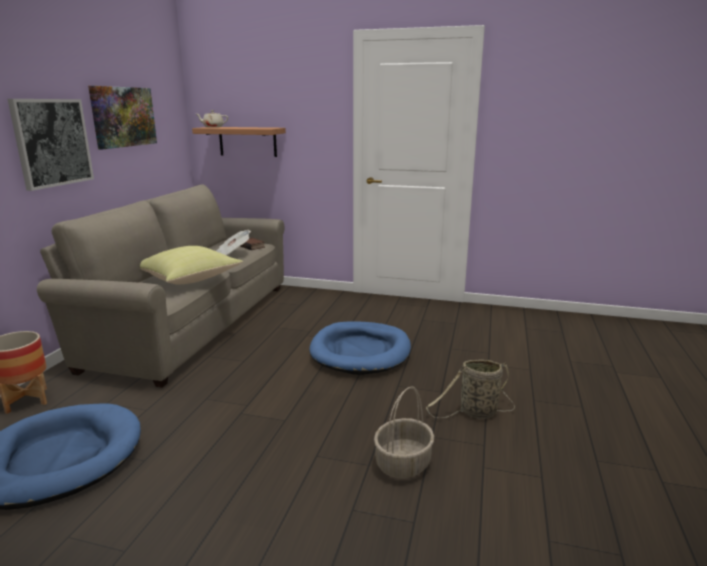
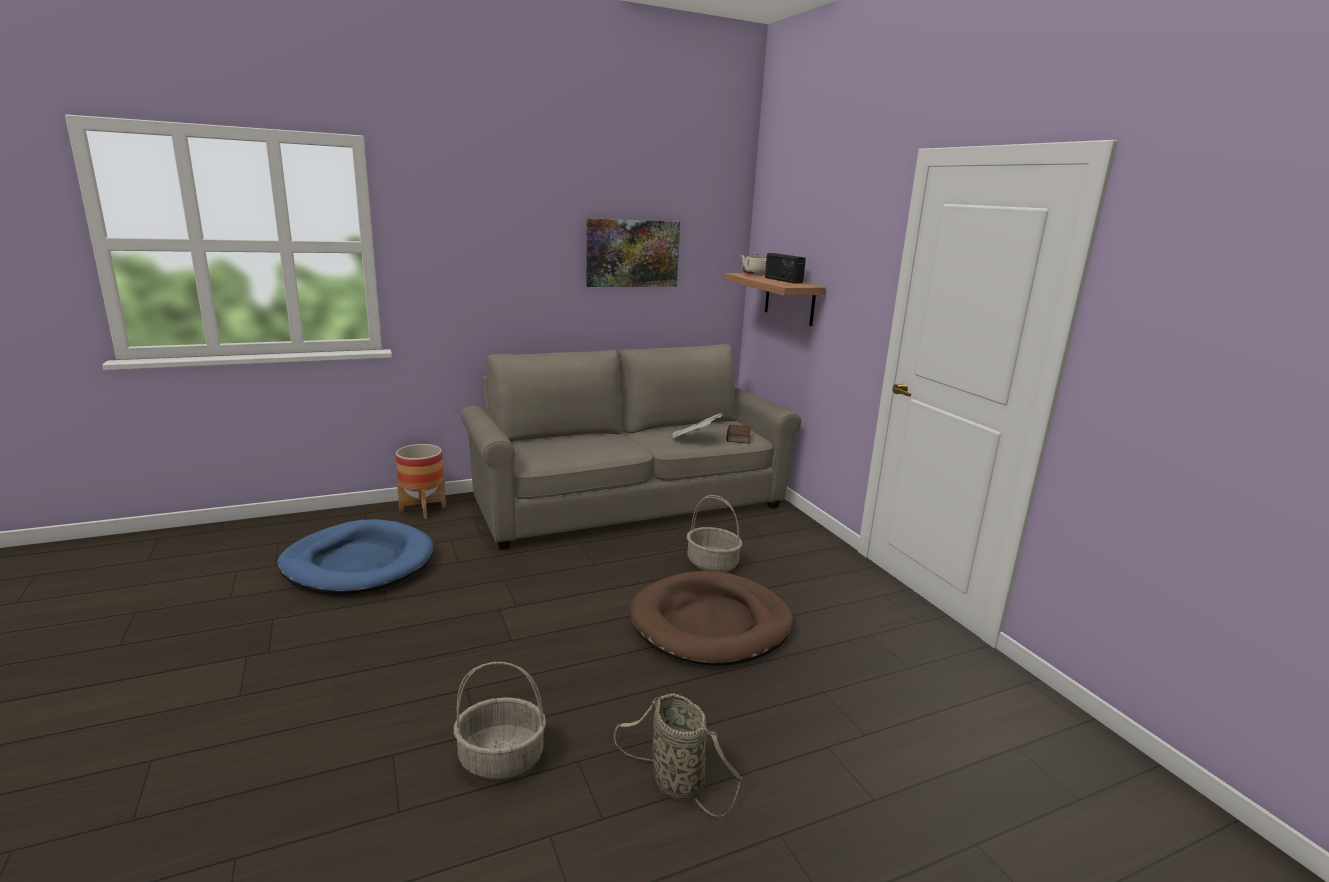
camera: 50 degrees right, 0 degrees up
(52, 142) = (526, 275): picture -> none
(189, 279) = (599, 450): yellow pillow -> none
(248, 127) = (783, 280): none -> radio
(305, 327) = (713, 564): none -> basket
(361, 351) = (711, 624): blue dog bed -> brown dog bed

